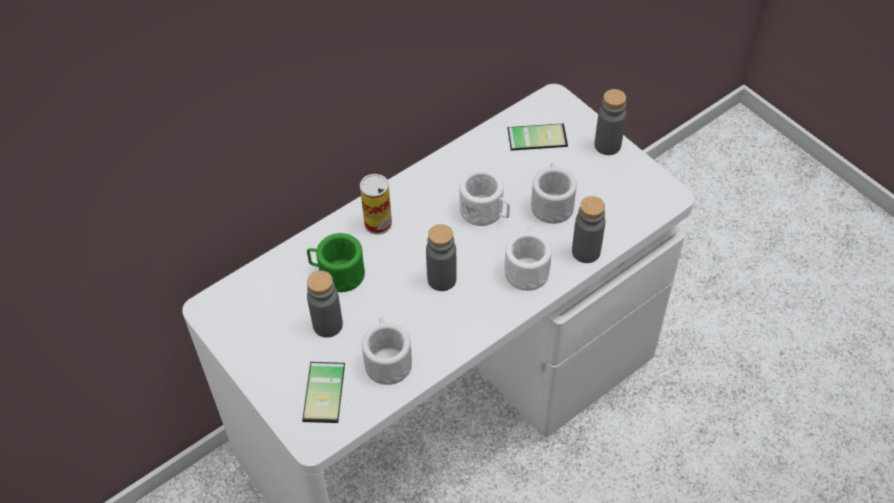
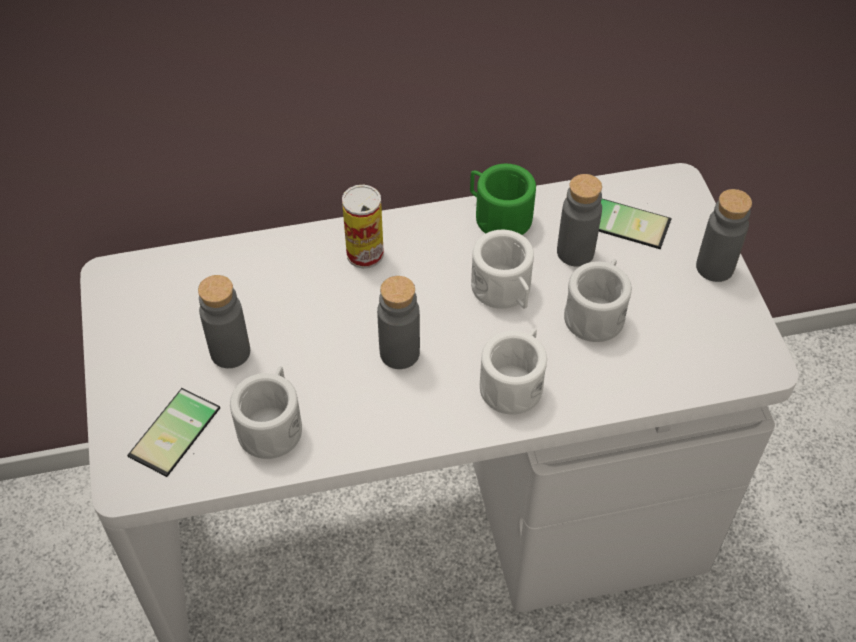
camera: 25 degrees right, 0 degrees up
(337, 274) = (279, 295): green mug -> green mug (498, 216)
(586, 252) = (605, 393): grey bottle -> grey bottle (575, 252)

